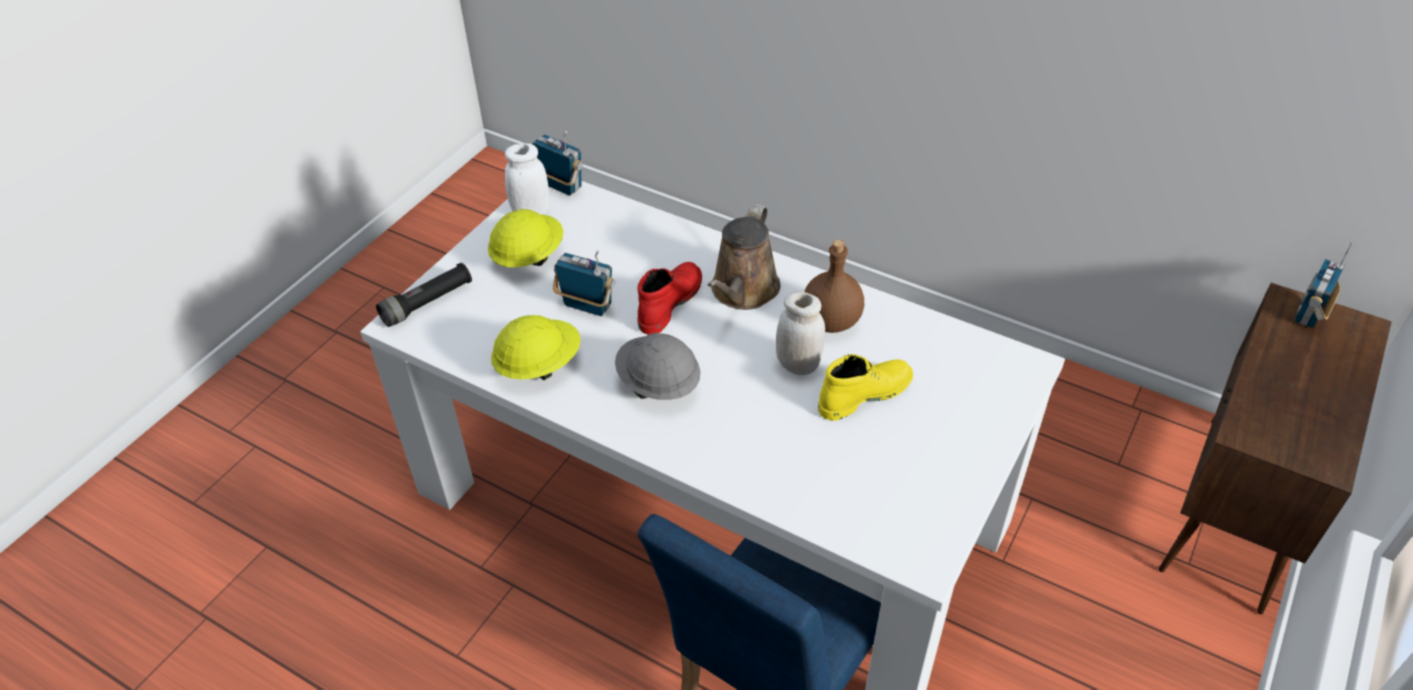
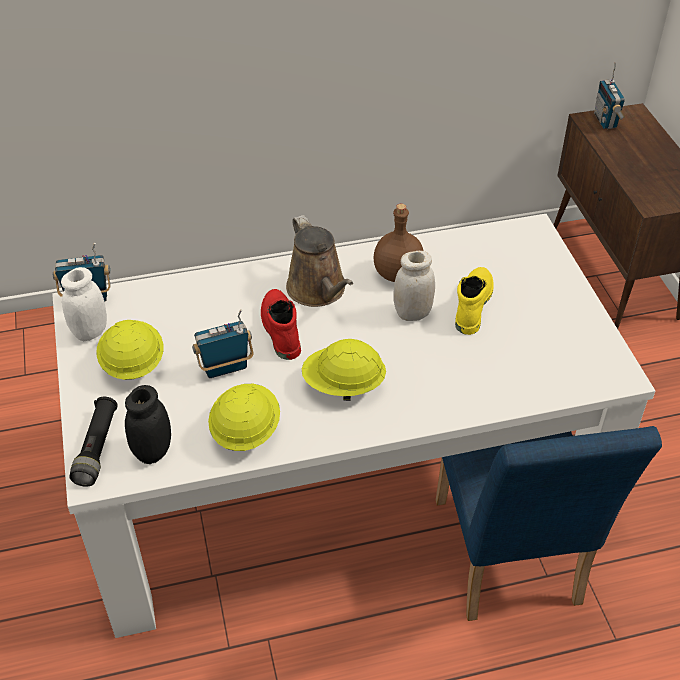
camera: 45 degrees left, 0 degrees up
(458, 333) = (153, 451): none -> black jar
(658, 384) = (343, 385): grey hard hat -> yellow hard hat

